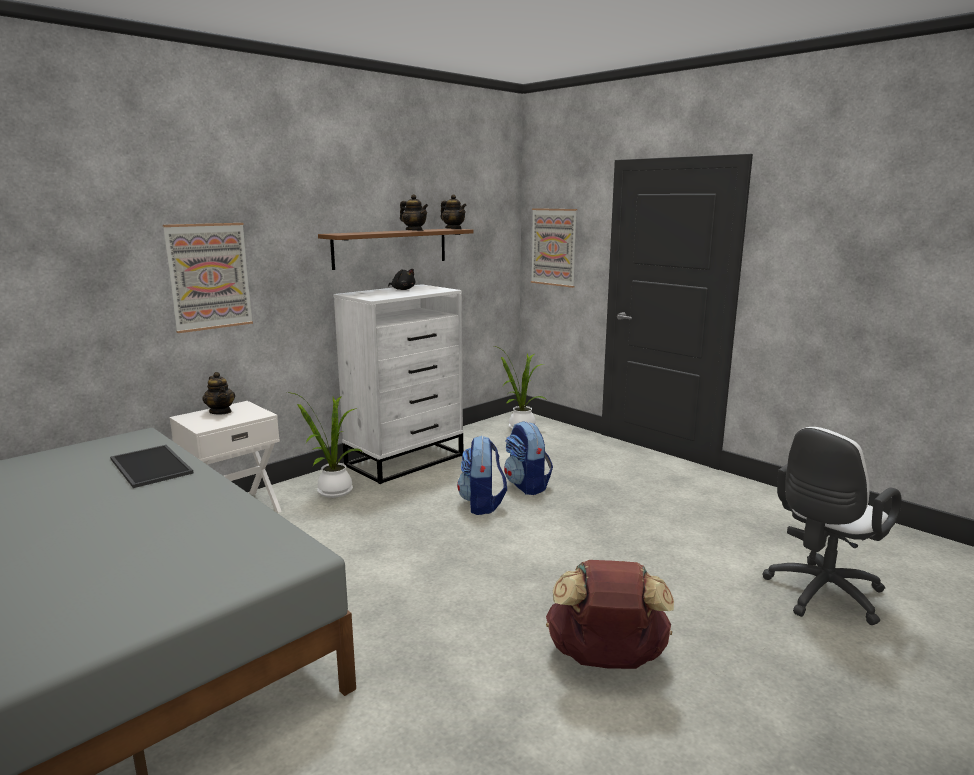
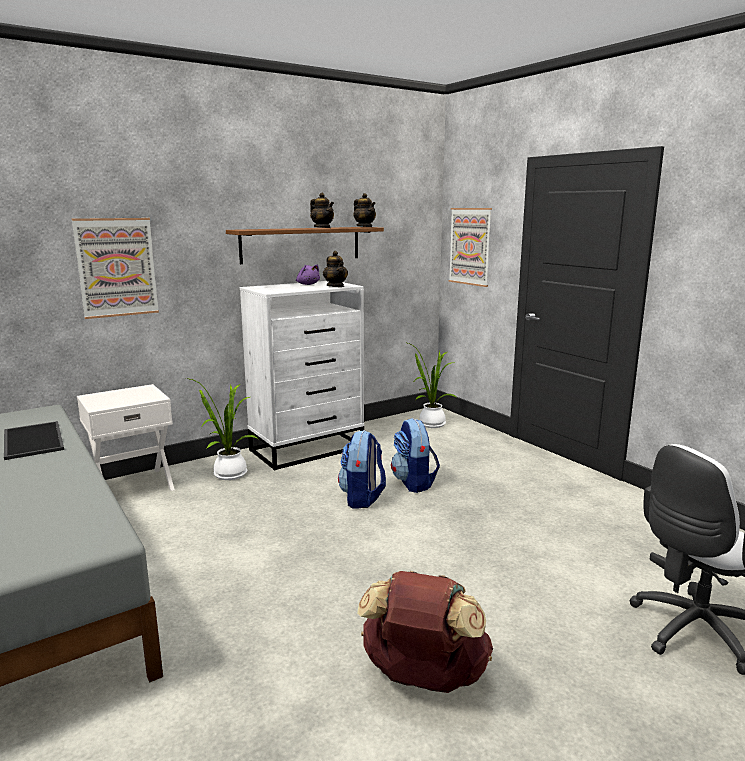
camera: 10 degrees right, 0 degrees up
(220, 412) = (123, 393): teapot -> teapot (335, 286)
(402, 289) = (307, 284): black plush toy -> purple plush toy

